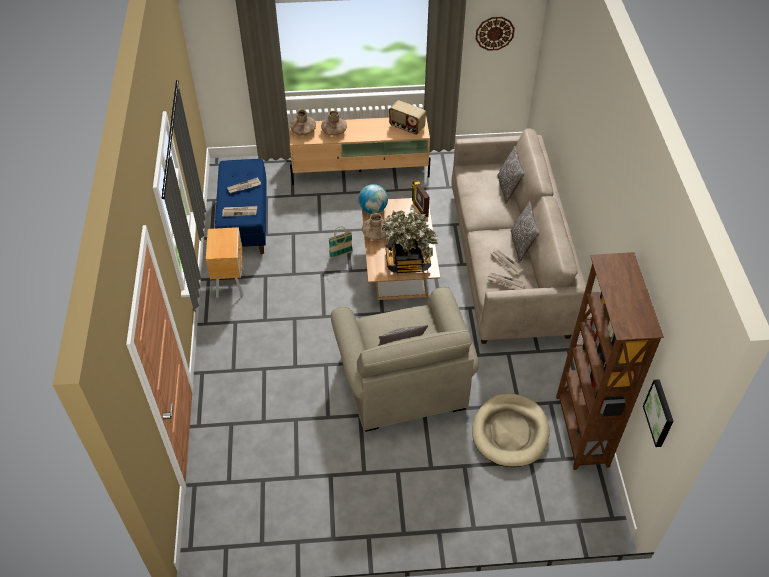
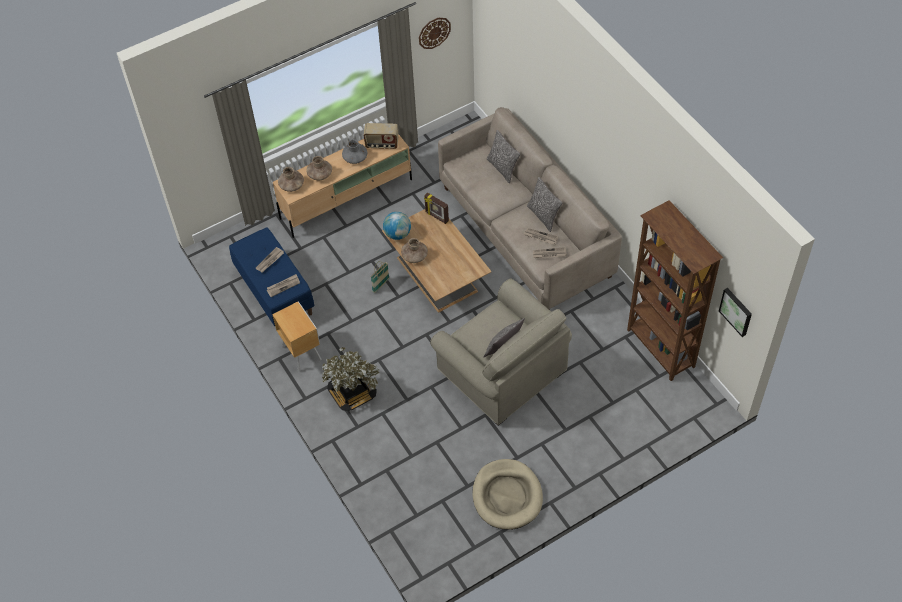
camera: 25 degrees left, 5 degrees up
(375, 129) = (355, 158): none -> grey vase
(407, 260) = (456, 268): potted plant -> potted plant (352, 393)
(510, 432) = (608, 374): beige dog bed -> beige dog bed (507, 496)

